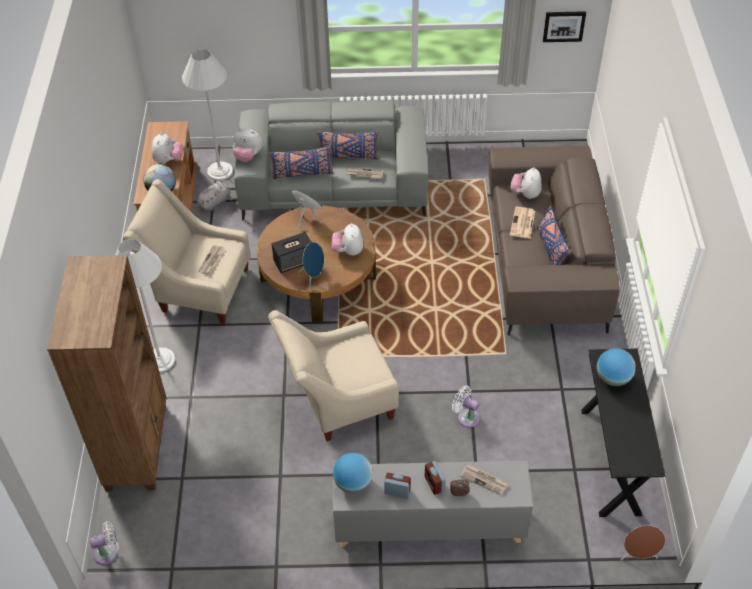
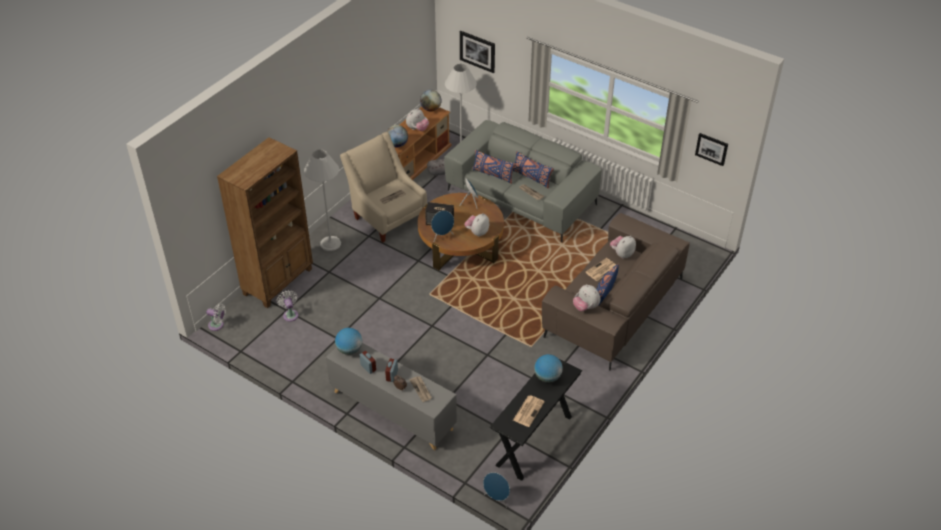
camera: 35 degrees right, 5 degrees down
(162, 128) = (431, 109): none -> globe
(204, 25) = (477, 51): none -> picture
(248, 156) = (463, 147): plush toy -> plush toy (585, 307)
(337, 401) = (405, 317): beige armchair -> none
(466, 417) = (471, 367): white fan -> white fan (290, 314)
(633, 430) = (528, 410): none -> newspaper
(638, 555) = (497, 499): brown speaker -> blue speaker

